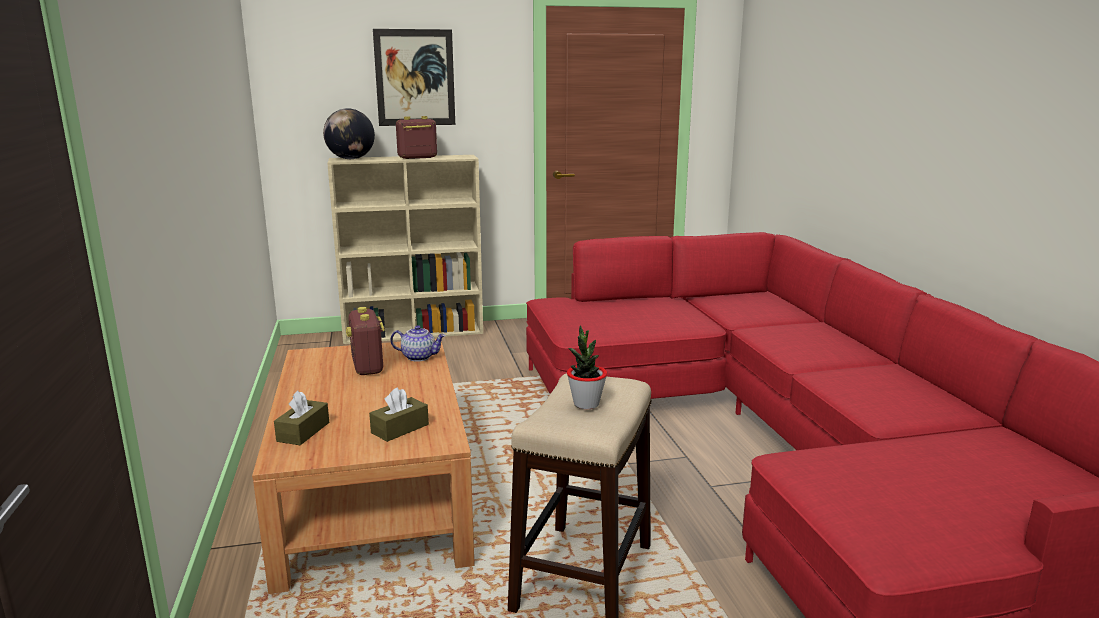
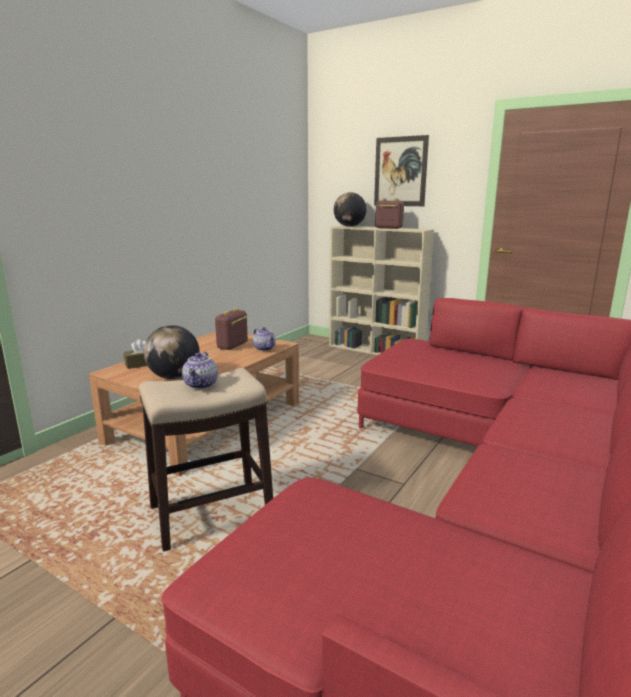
camera: 45 degrees right, 0 degrees up
(400, 429) = (174, 377): brown tissue box -> globe
(586, 404) = (201, 385): potted plant -> teapot

